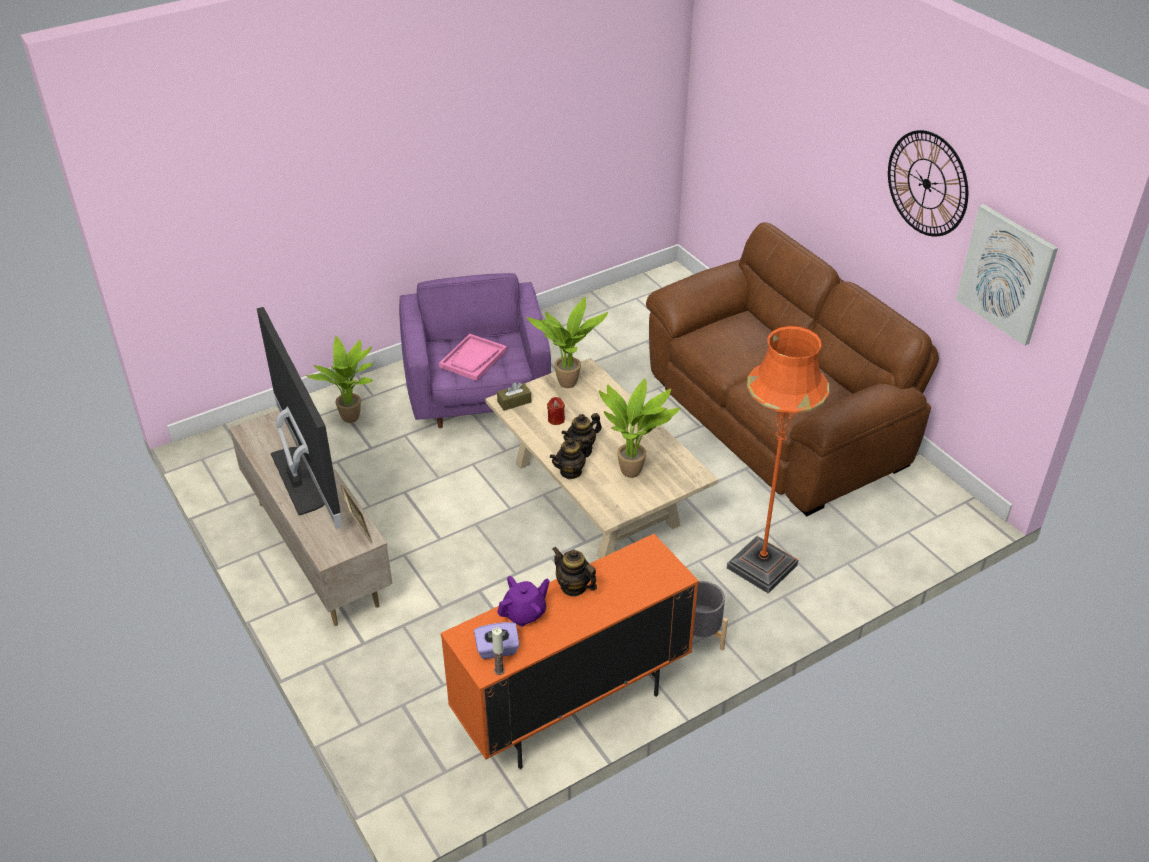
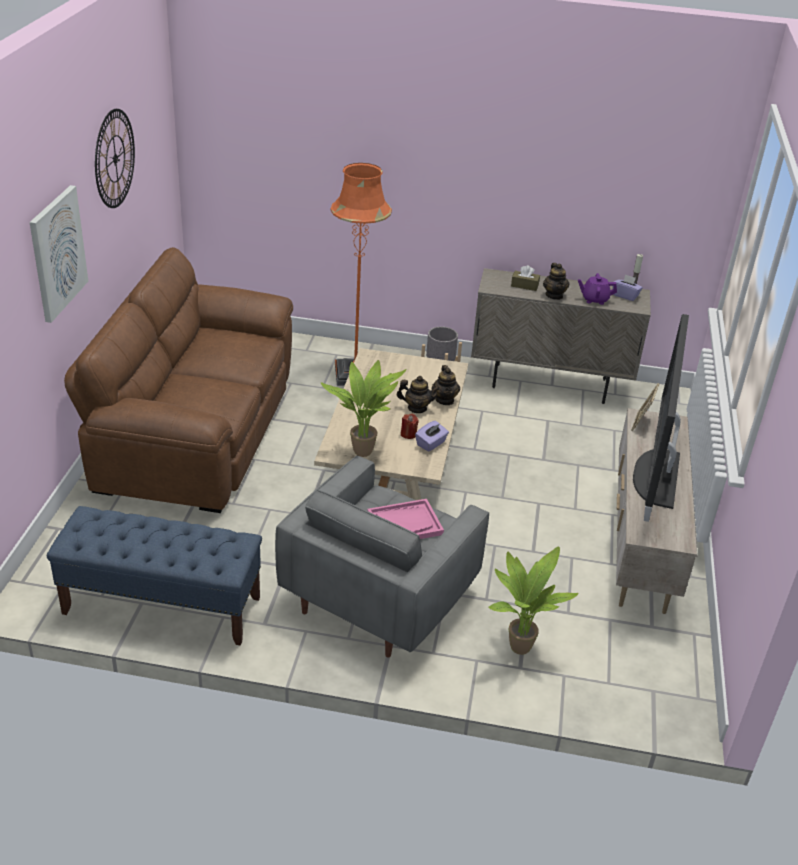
camera: 140 degrees left, 5 degrees down
(478, 395) = (380, 594): purple armchair -> grey armchair
(514, 402) = (422, 463): brown tissue box -> brown tissue box (524, 285)
(528, 422) = (431, 444): none -> purple tissue box
(571, 471) = (445, 400): teapot -> teapot turned 75 degrees clockwise
(572, 708) = (549, 384): orange cabinet -> beige cabinet
(596, 313) = (161, 605): none -> blue bench
(634, 471) = (403, 378): potted plant -> none
(1006, 274) = (155, 156): picture -> picture (57, 253)

